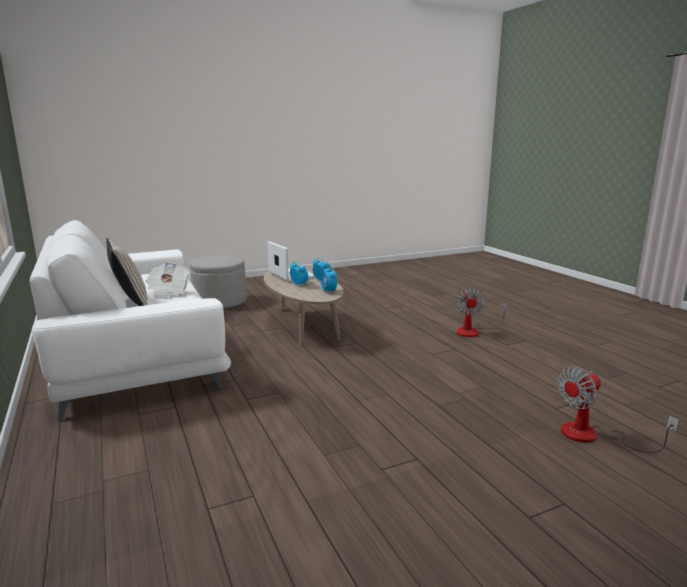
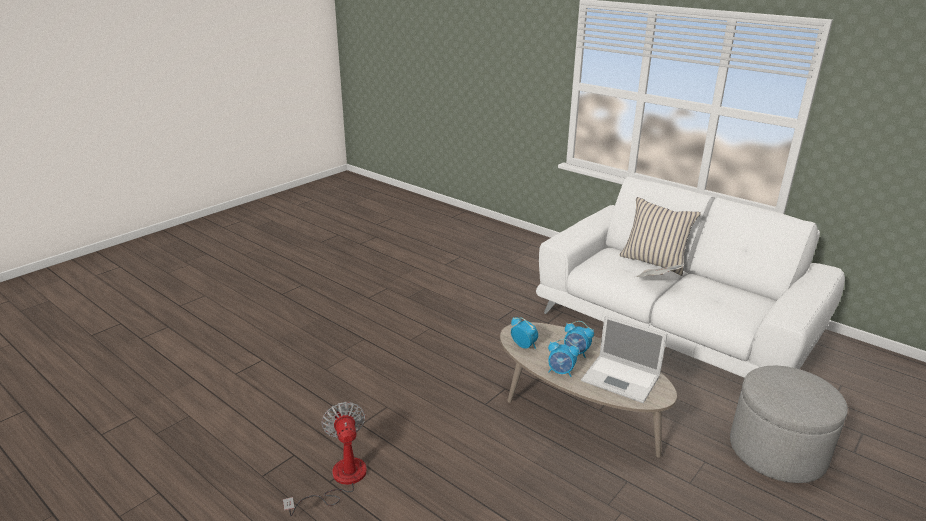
camera: 155 degrees right, 10 degrees up
(593, 436) = (243, 339): fan -> none

